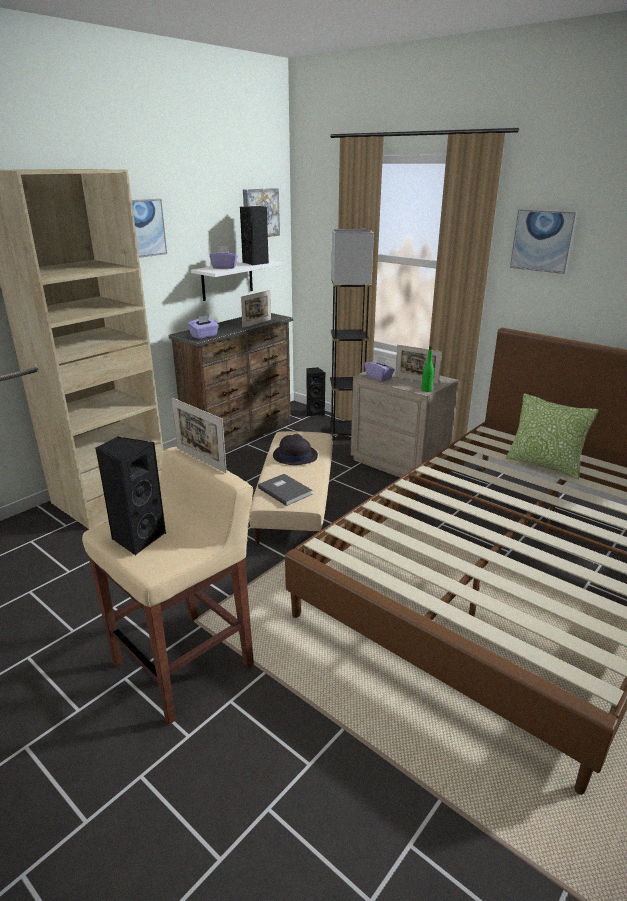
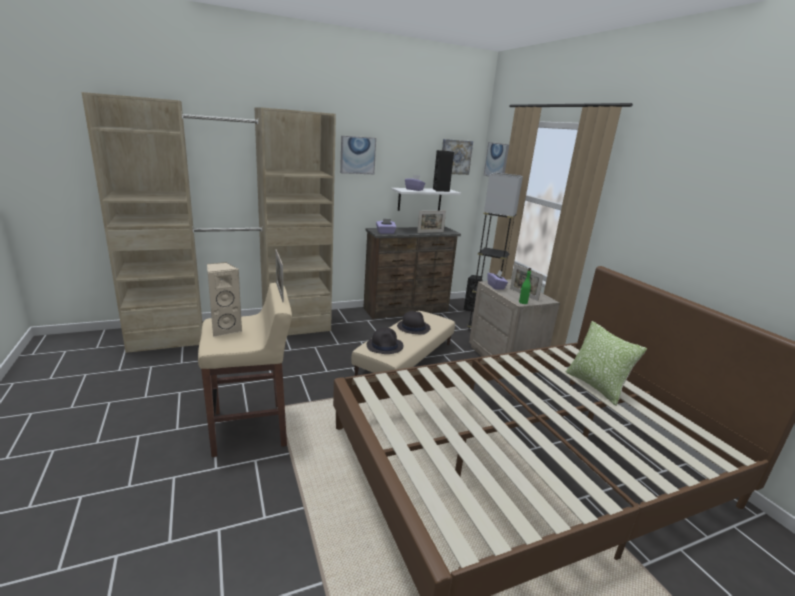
camera: 25 degrees right, 5 degrees down
(137, 538) = (225, 329): black speaker -> beige speaker
(285, 490) = (385, 346): grey book -> black hat
(542, 241) = (643, 198): picture -> picture (497, 160)

